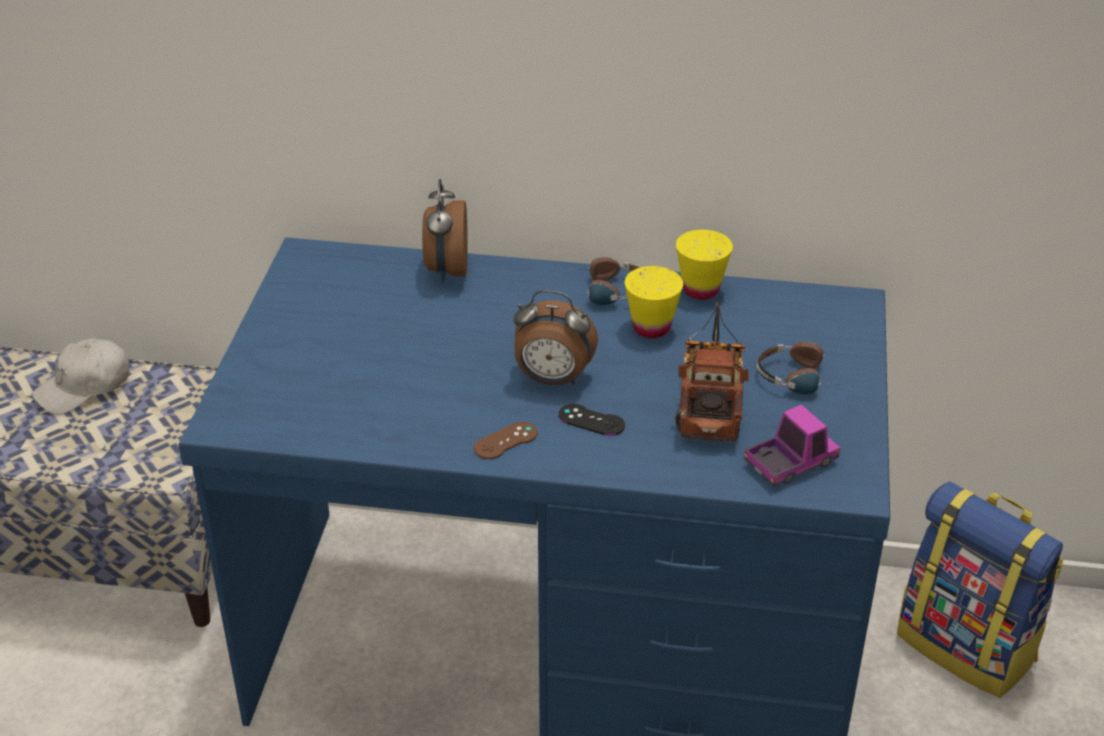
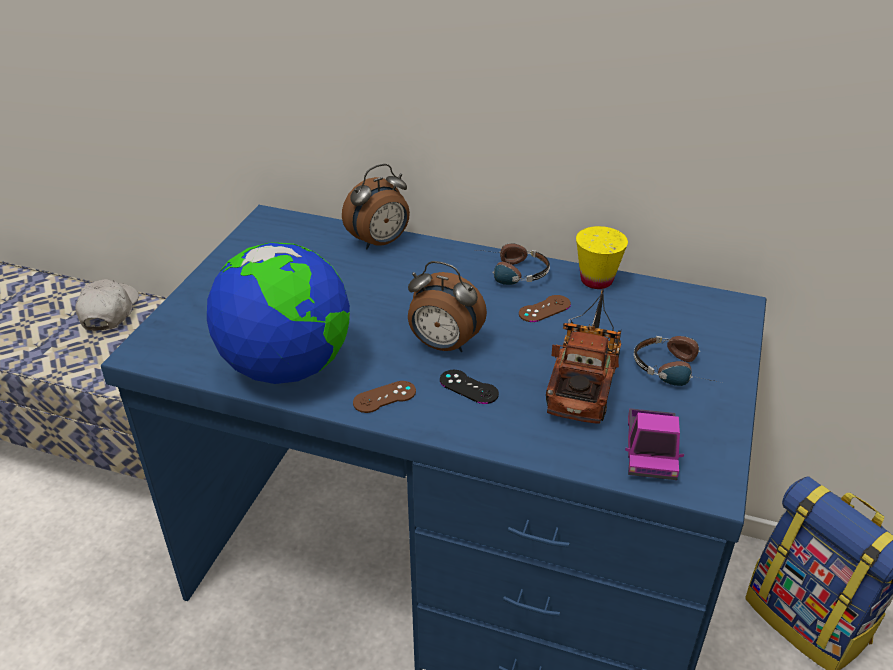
camera: 10 degrees right, 0 degrees up
(84, 387) = (109, 311): white cap -> white cap turned 120 degrees clockwise
(389, 421) = (287, 367): none -> globe
(446, 270) = (380, 242): alarm clock -> alarm clock turned 135 degrees counterclockwise
(651, 328) = (544, 309): yellow cup -> brown game controller
(790, 463) = (650, 452): toy truck -> toy truck turned 120 degrees clockwise

